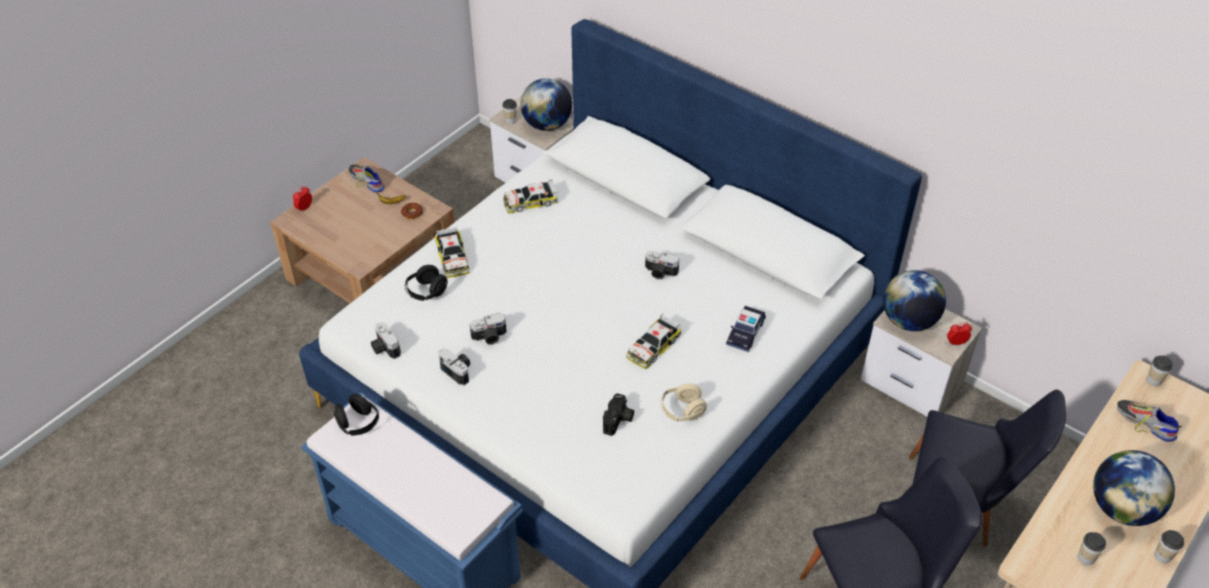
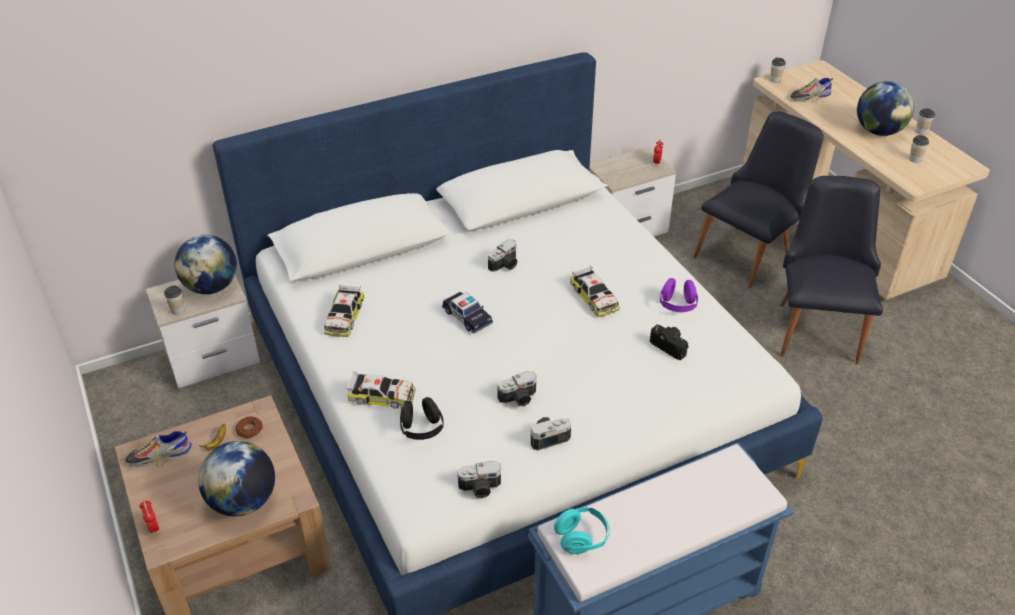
camera: 65 degrees left, 5 degrees down
(358, 424) = (582, 538): black headphones -> turquoise headphones
(489, 337) = (519, 399): camera -> camera turned 60 degrees clockwise
(682, 411) = (677, 305): beige headphones -> purple headphones
(745, 332) = (609, 242): toy car -> toy car (467, 317)
(908, 321) = (622, 174): globe -> globe (243, 501)

